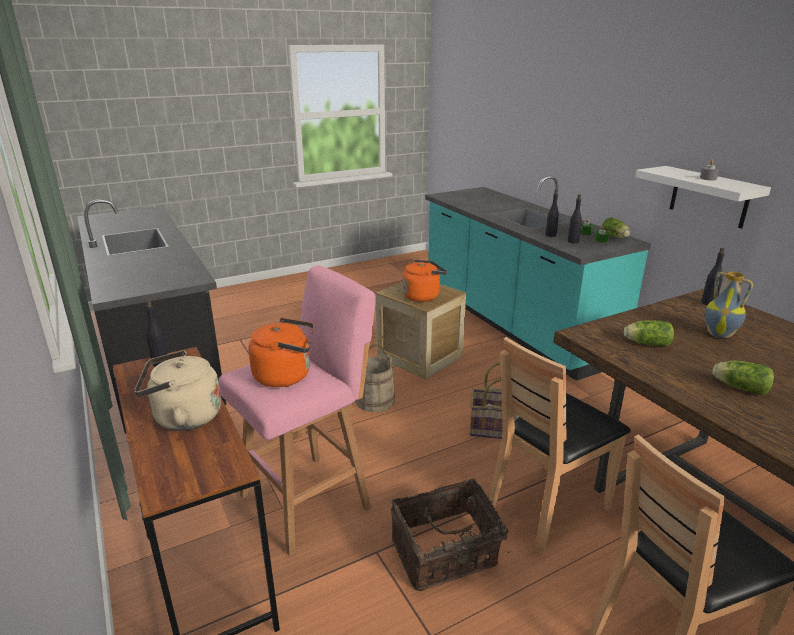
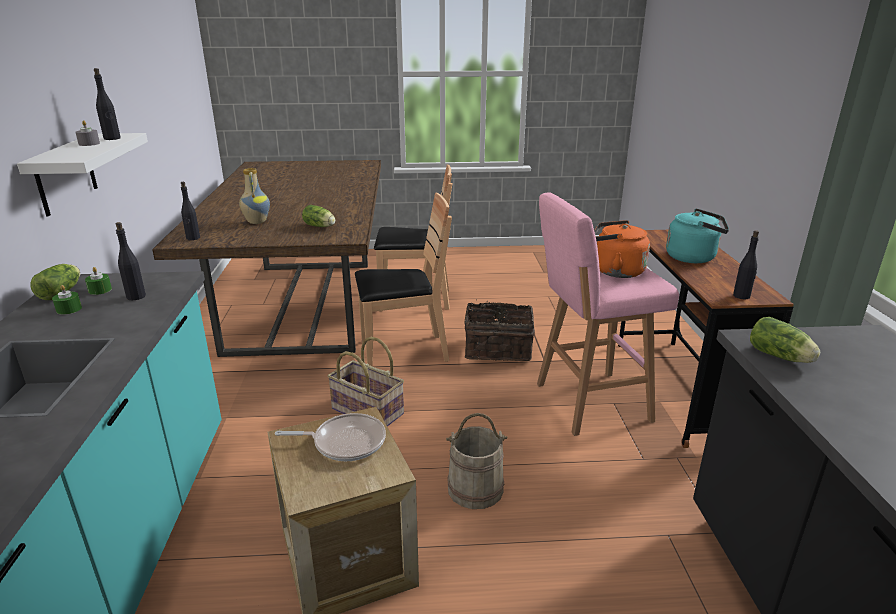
camera: 155 degrees left, 0 degrees up
(183, 417) = (693, 257): beige kettle -> turquoise kettle
(422, 296) = (345, 442): orange kettle -> frying pan
(550, 235) = (128, 315): black bottle -> black bottle (112, 138)
(738, 387) = (325, 205): lettuce -> lettuce (781, 357)

